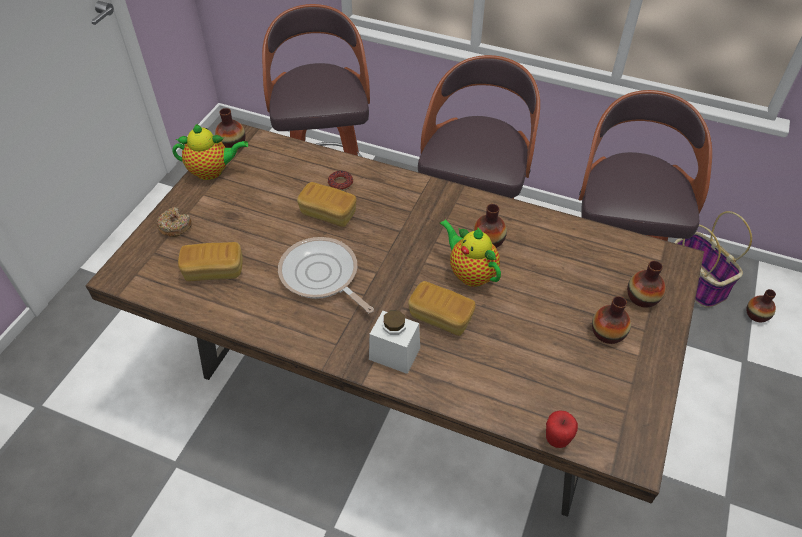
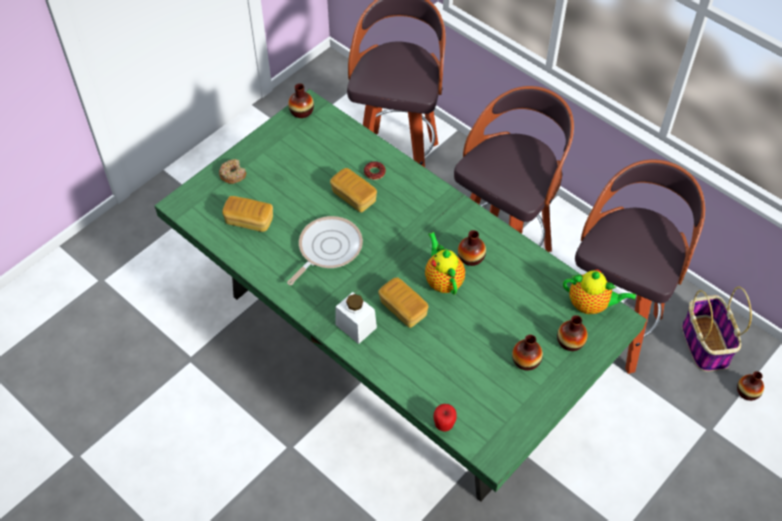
camera: 20 degrees right, 5 degrees up
(212, 171) = (277, 133): teapot -> teapot (591, 305)
(321, 276) = (327, 249): frying pan -> frying pan turned 60 degrees clockwise
(399, 386) = (389, 353): brown dining table -> green dining table

